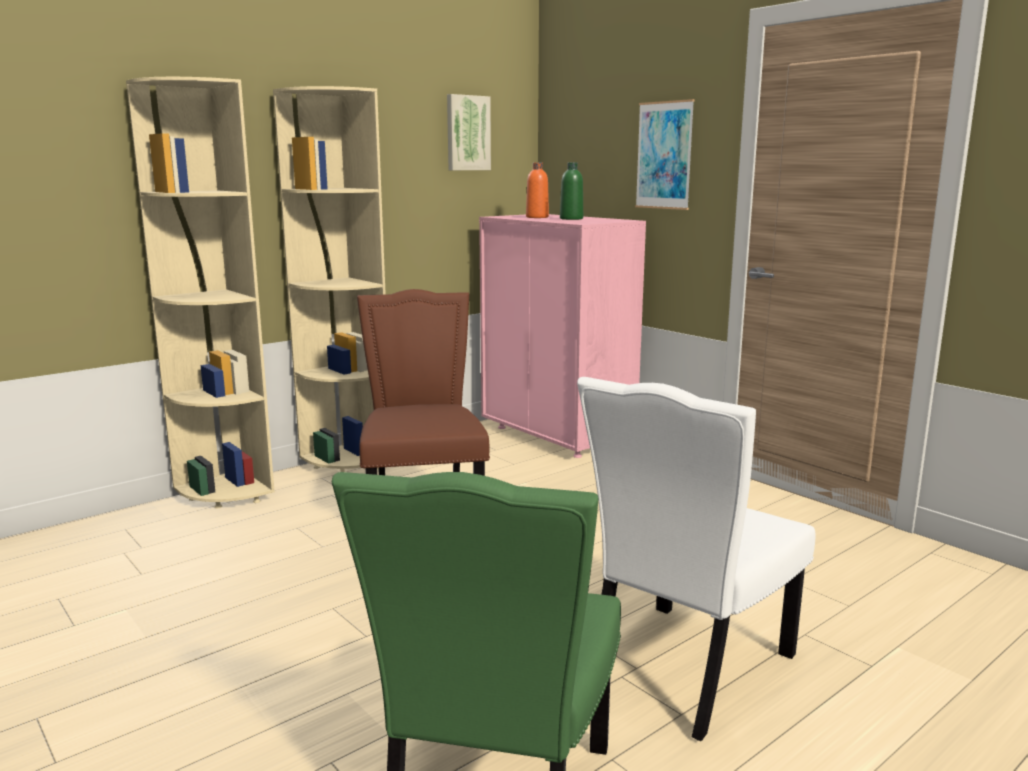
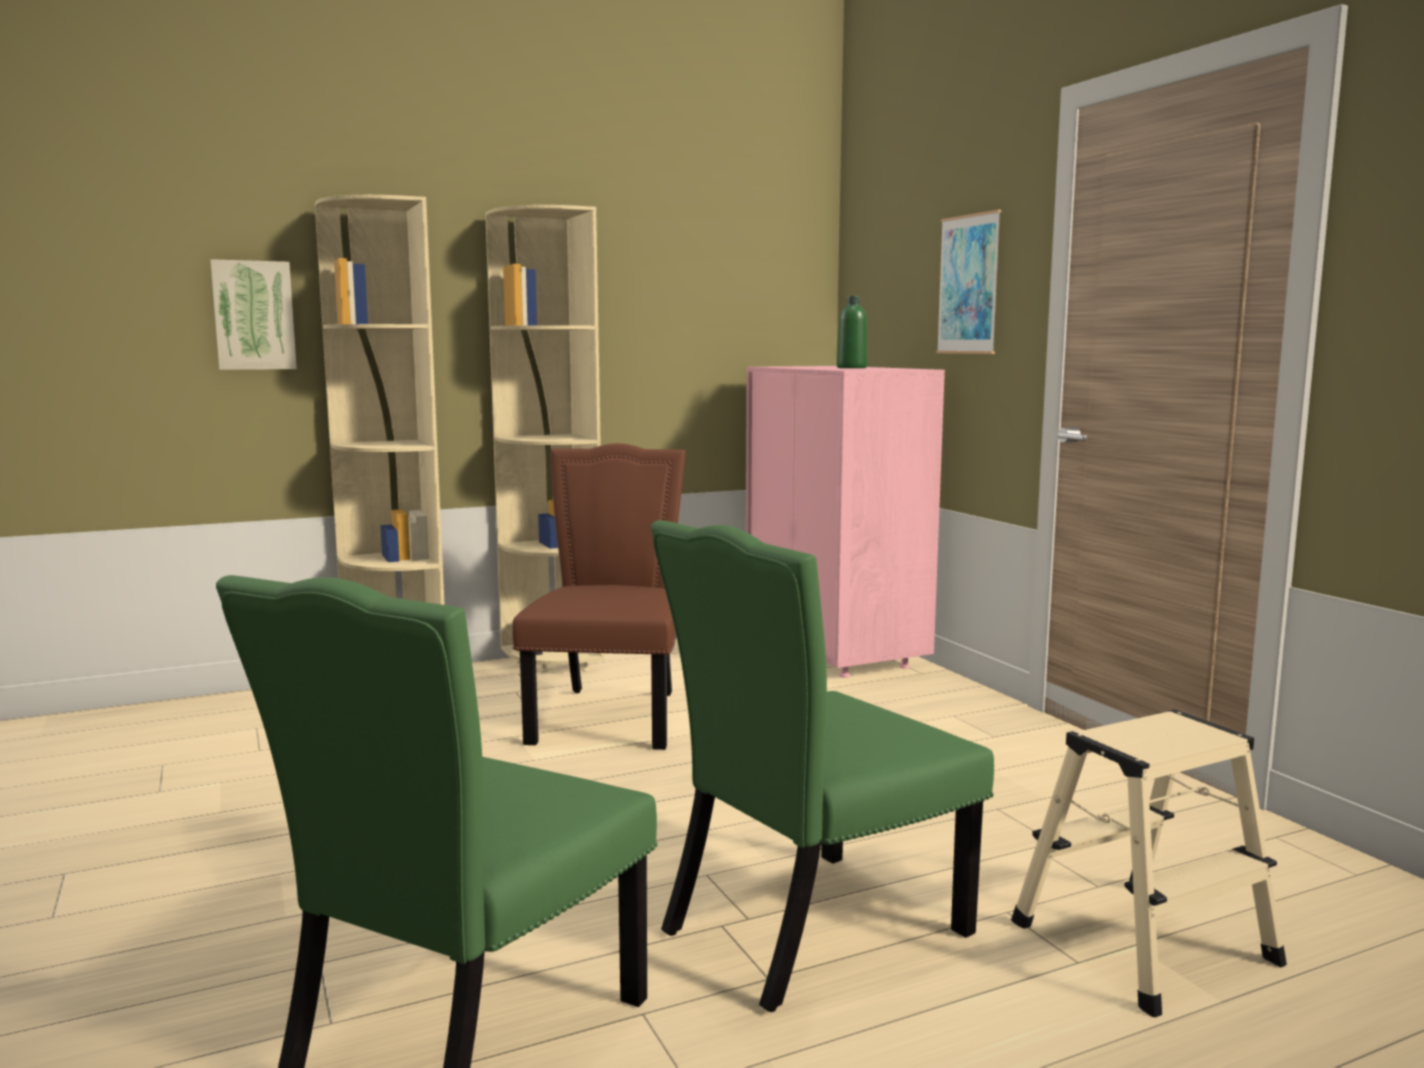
camera: 15 degrees right, 5 degrees down
(467, 133) = (737, 264): picture -> picture (254, 315)
(537, 217) = (814, 367): orange bottle -> none
(687, 666) = (816, 926): white chair -> green chair
(901, 643) = (1142, 942): none -> beige step ladder

